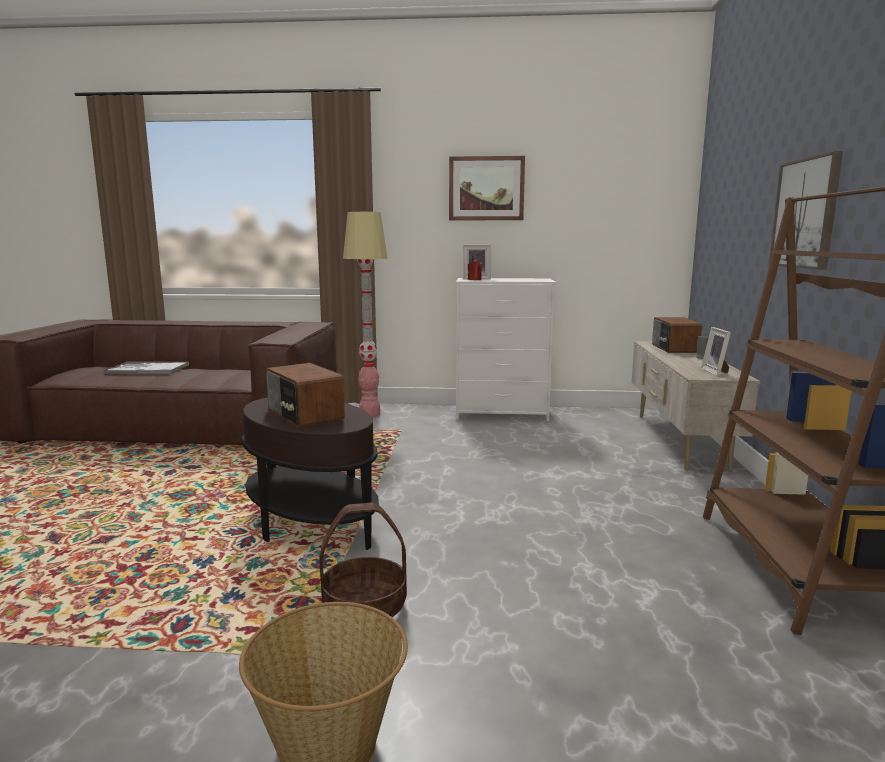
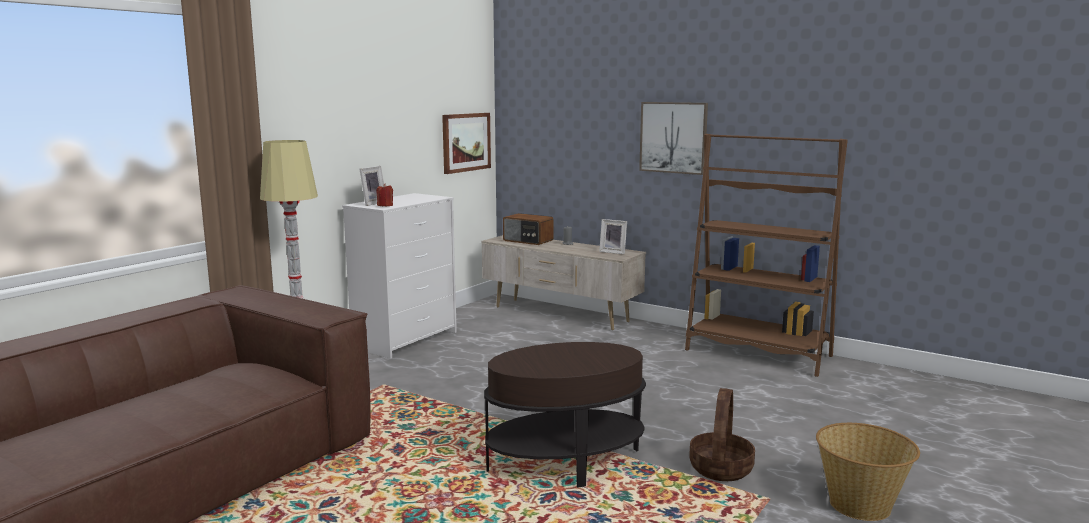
camera: 60 degrees left, 0 degrees up
(147, 369) = (93, 424): tray -> none
(304, 415) = (574, 359): radio -> none
(486, 188) = (356, 104): picture -> picture (466, 142)

